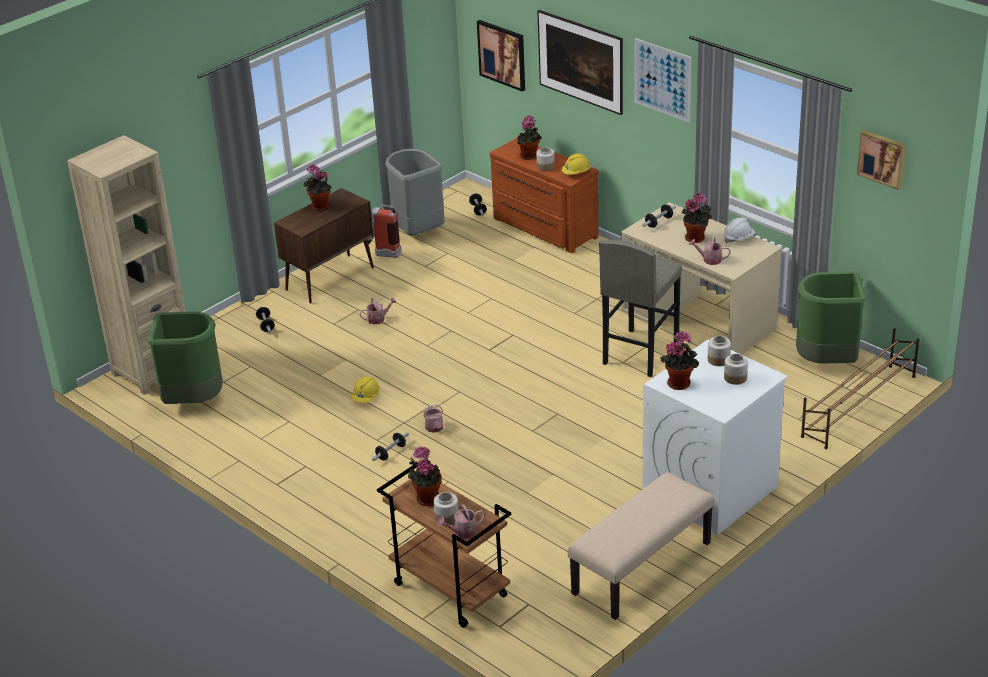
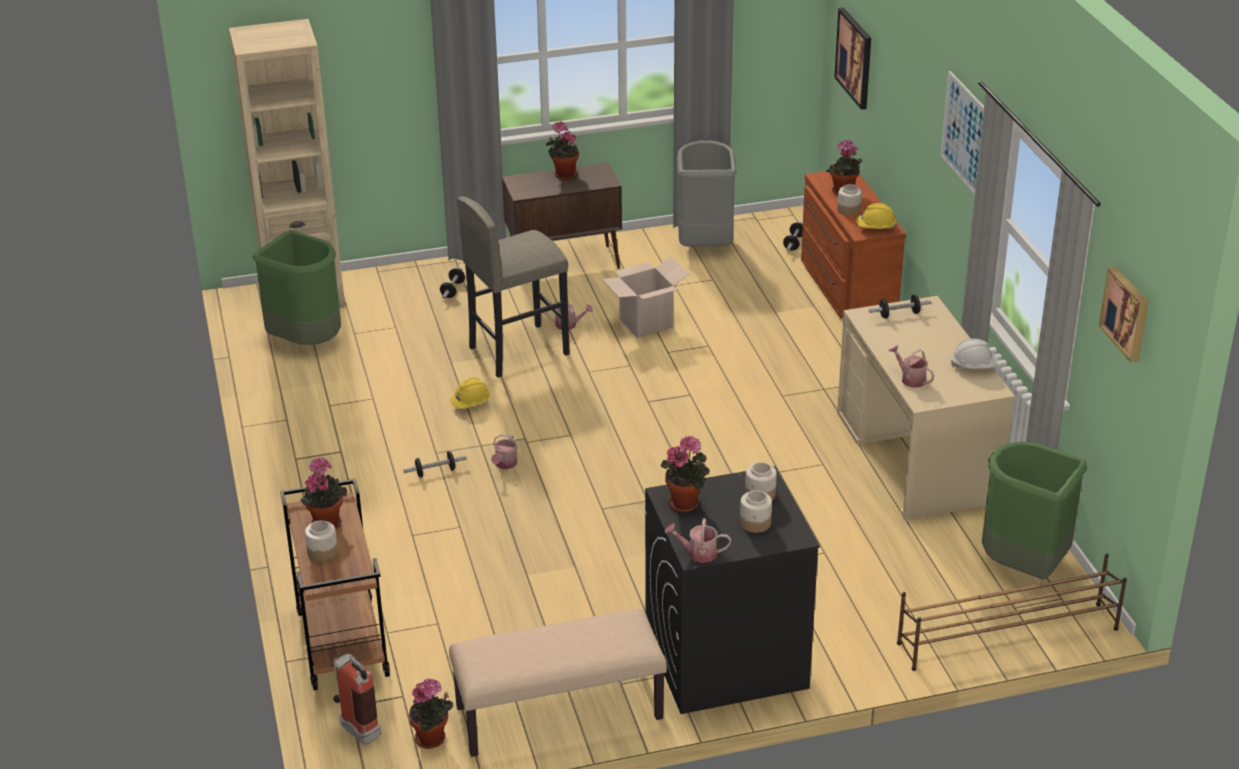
camera: 30 degrees right, 0 degrees up
(383, 254) = (644, 257): fire extinguisher -> fire extinguisher (355, 727)
(432, 298) = (646, 323): none -> cardboard box
(462, 532) = (320, 574): watering can -> watering can (698, 553)
(581, 80) = (906, 111): picture -> none
(639, 353) = (808, 469): grey stool -> grey stool (518, 350)
(696, 238) = (923, 348): potted plant -> potted plant (433, 739)
(710, 491) = (725, 659): white washing machine -> black washing machine

